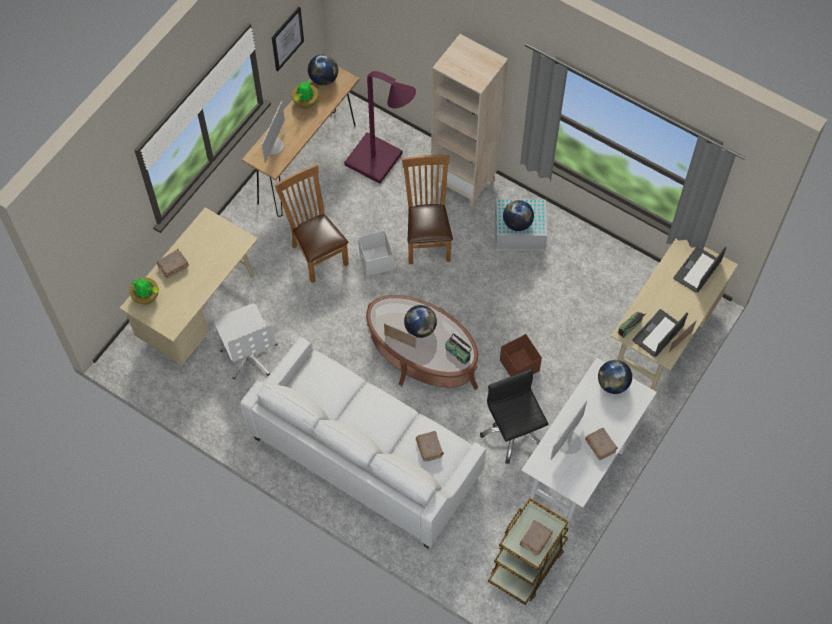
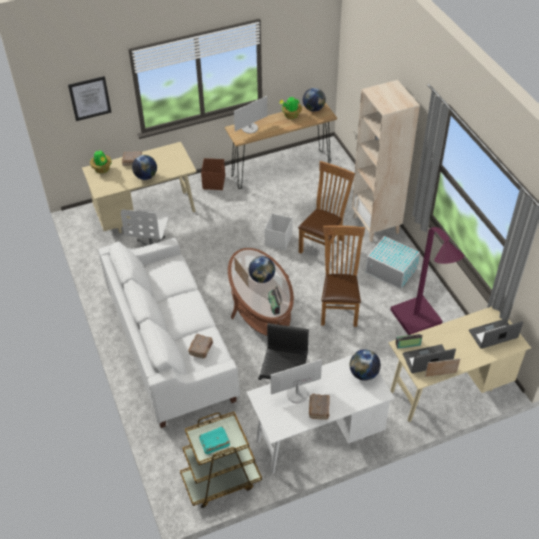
camera: 35 degrees right, 15 degrees down
(287, 38) = (295, 62): picture -> picture (89, 98)
(317, 253) = (245, 218): brown chair -> brown chair (339, 308)
(380, 163) = (328, 190): purple floor lamp -> purple floor lamp (419, 322)
(517, 223) = (387, 256): globe -> globe (146, 176)
(519, 365) = (324, 349): brown storage box -> brown storage box (214, 182)
(535, 540) = (214, 443): brown book -> turquoise book

